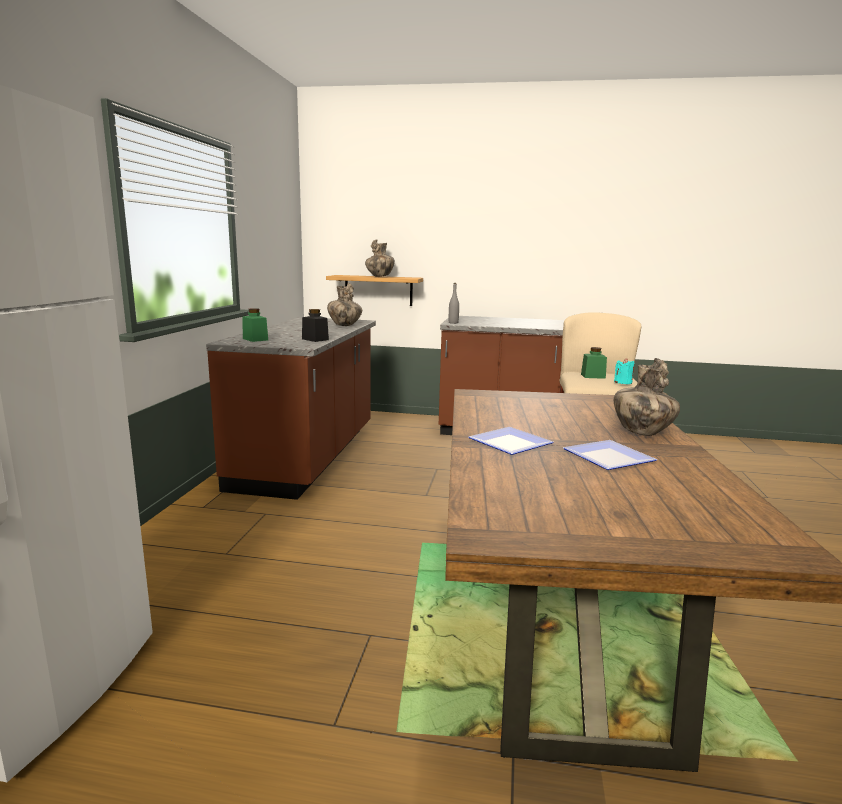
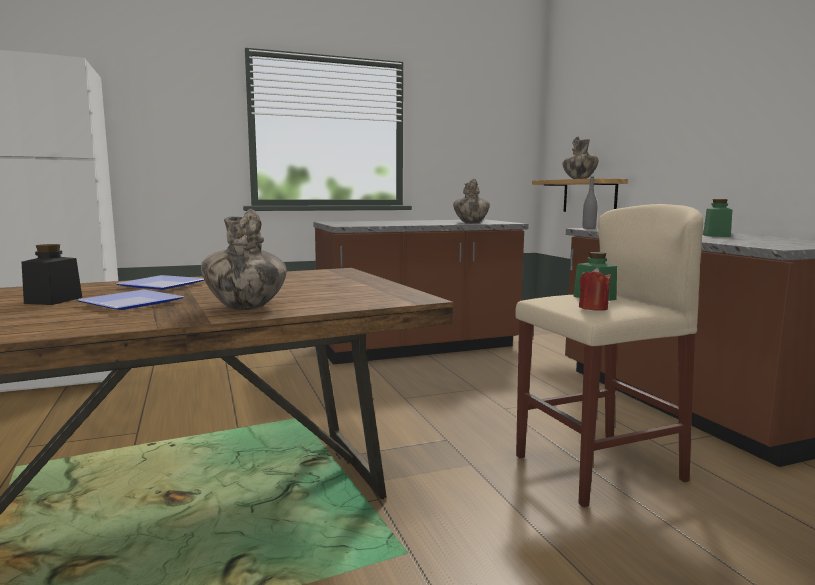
camera: 60 degrees right, 5 degrees down
(255, 339) = (349, 222): green jar -> green jar (716, 235)
(315, 339) = (378, 224): black jar -> black jar (54, 300)
(623, 382) = (593, 308): turquoise candle -> red candle

